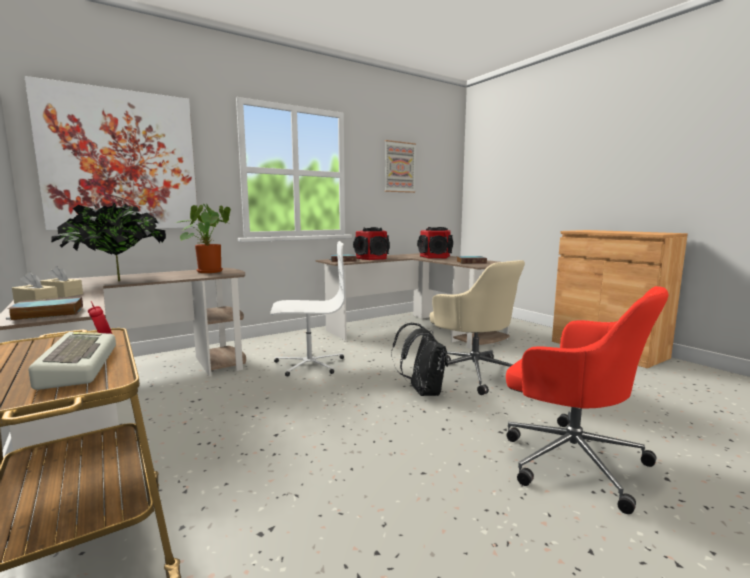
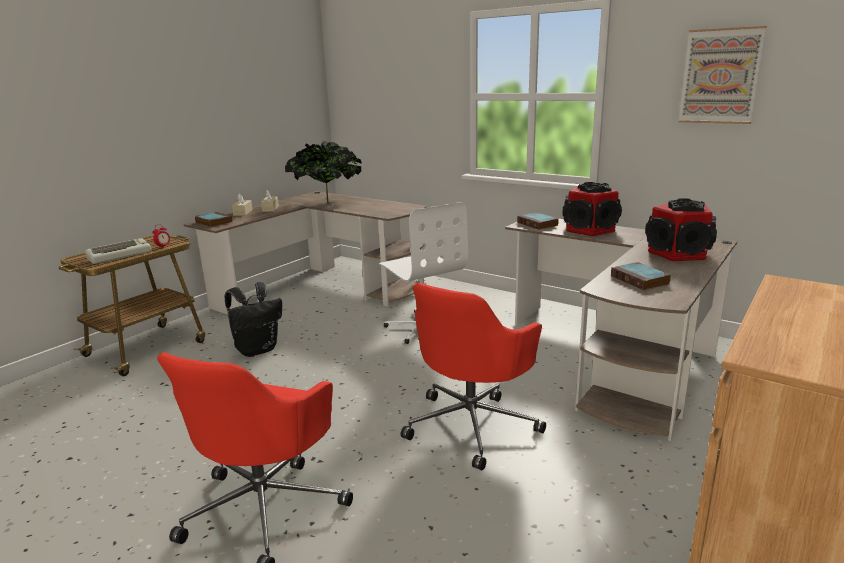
camera: 70 degrees right, 10 degrees up
(121, 161) = (381, 95): picture -> none
(208, 271) = (394, 207): potted plant -> none
(422, 392) = (390, 399): black backpack -> black backpack (258, 349)
(473, 373) = (472, 424): beige office chair -> red office chair

